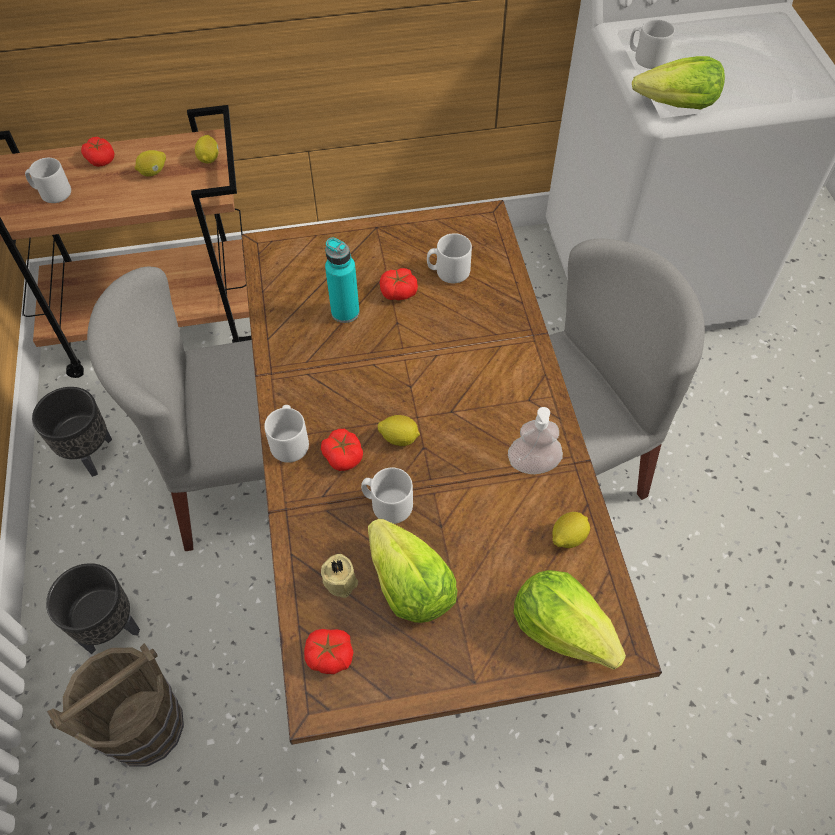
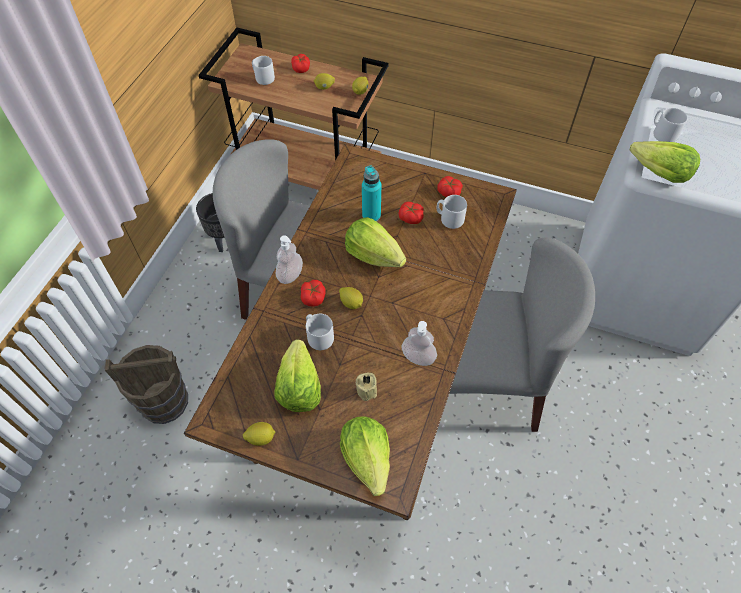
camera: 30 degrees right, 0 degrees up
(110, 630) = (178, 340): black planter -> none
(290, 442) = (290, 275): grey mug -> soap dispenser
(330, 656) = (232, 401): tomato -> tomato (449, 192)
(340, 580) = (265, 364): beige candle -> beige candle (367, 389)
(385, 362) = (373, 255): none -> lettuce
(568, 537) = (408, 410): lemon -> lemon (261, 437)

